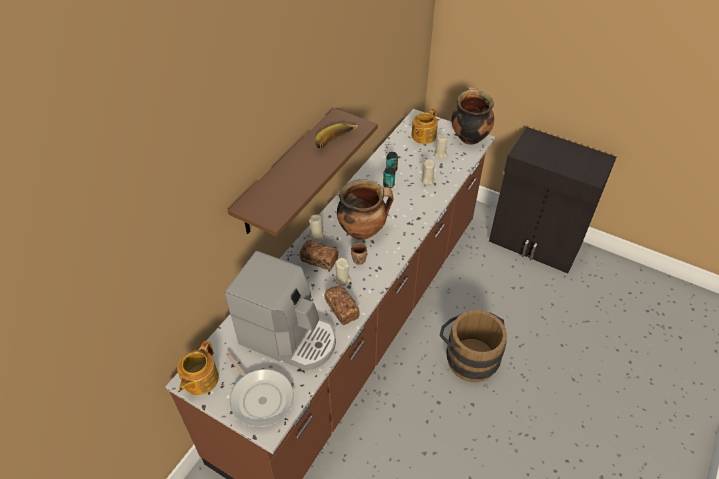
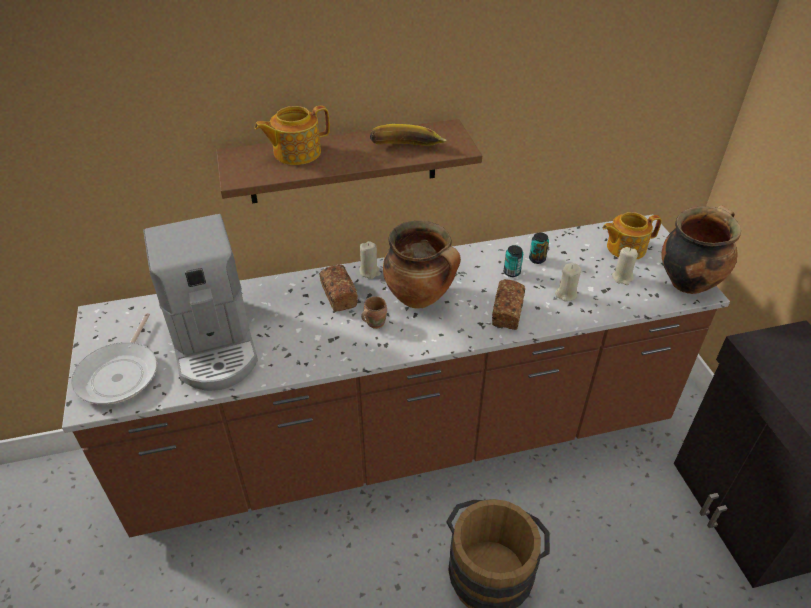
camera: 45 degrees right, 5 degrees down
(199, 379) = (104, 321): teapot -> teapot (296, 152)
(342, 279) = (334, 328): beige candle -> none
(342, 309) = (293, 355): bread -> bread (507, 312)

